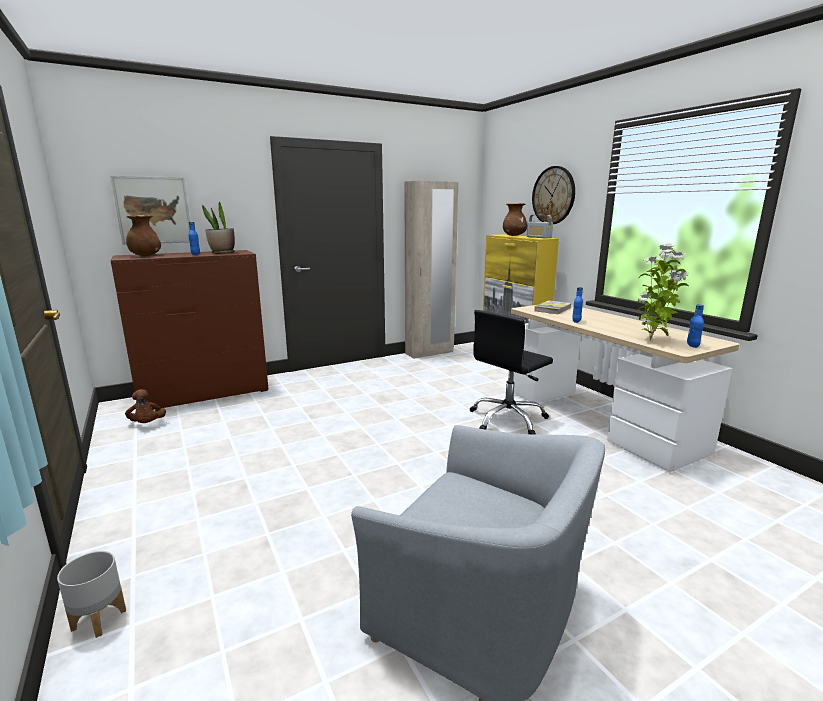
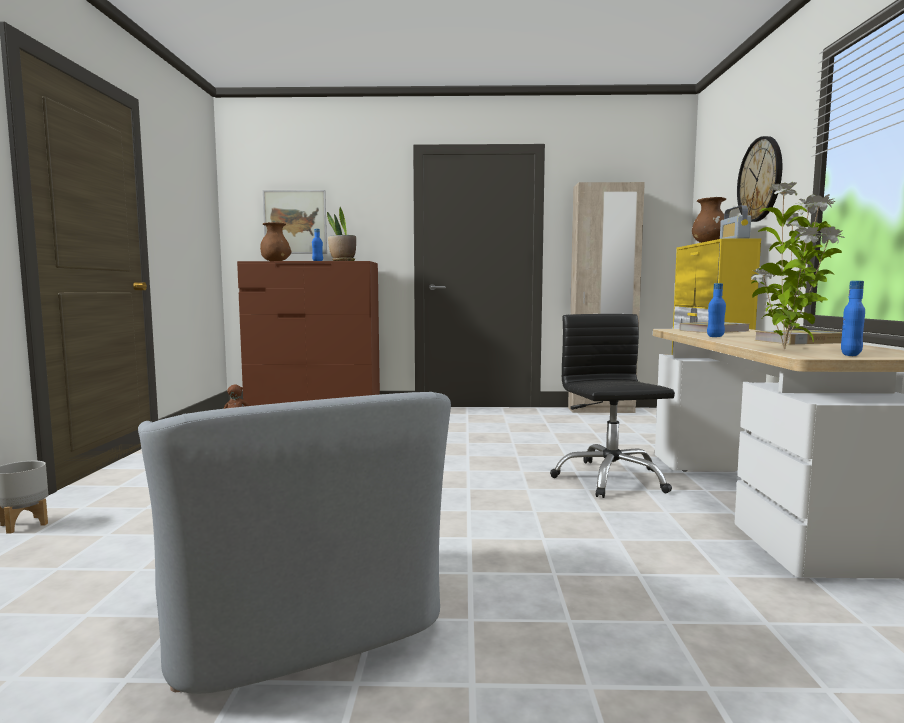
camera: 30 degrees right, 10 degrees down
(508, 419) = (610, 479): black office chair -> black office chair turned 90 degrees clockwise
(630, 325) = (800, 341): none -> book

